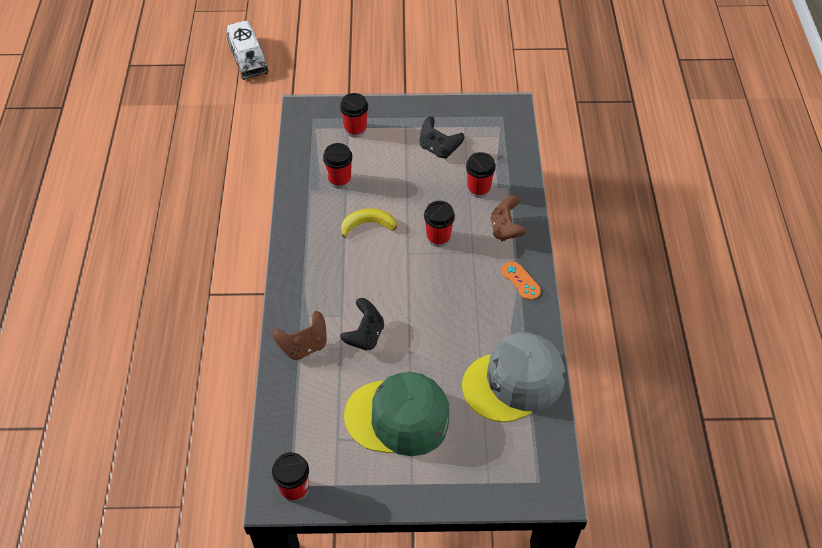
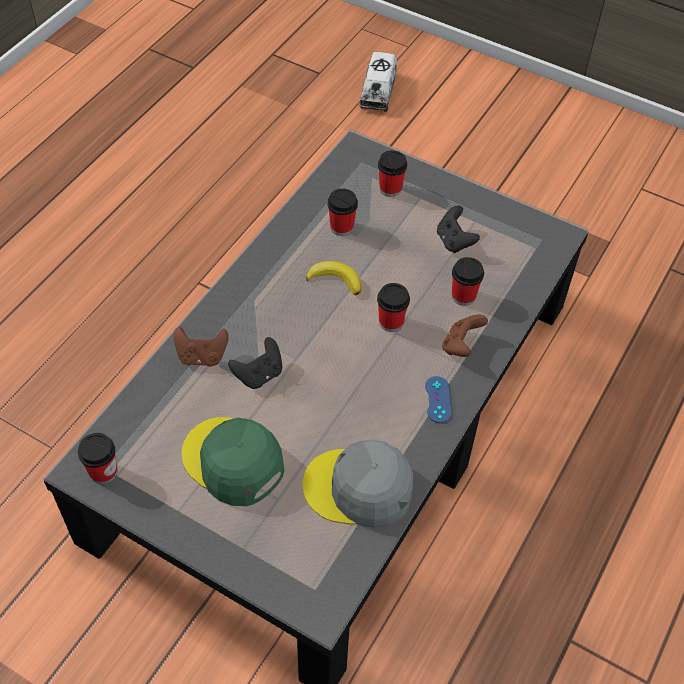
camera: 30 degrees right, 0 degrees up
(520, 281) = (438, 399): orange game controller -> blue game controller

